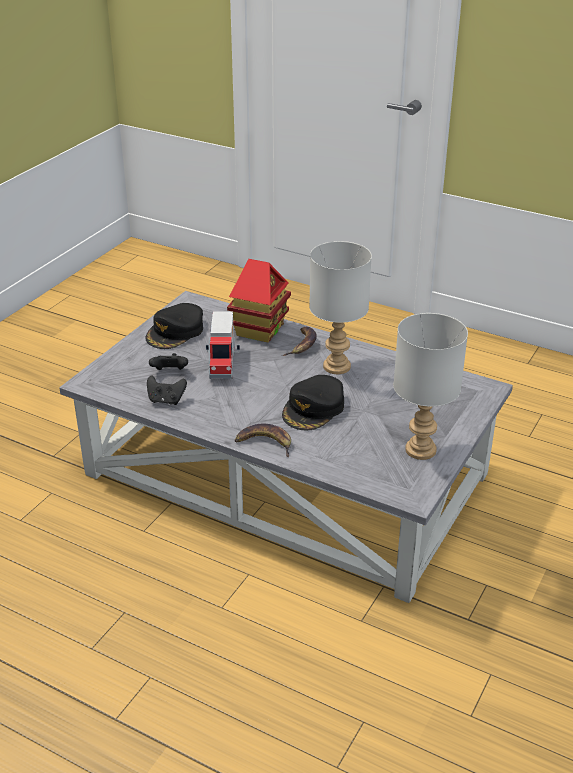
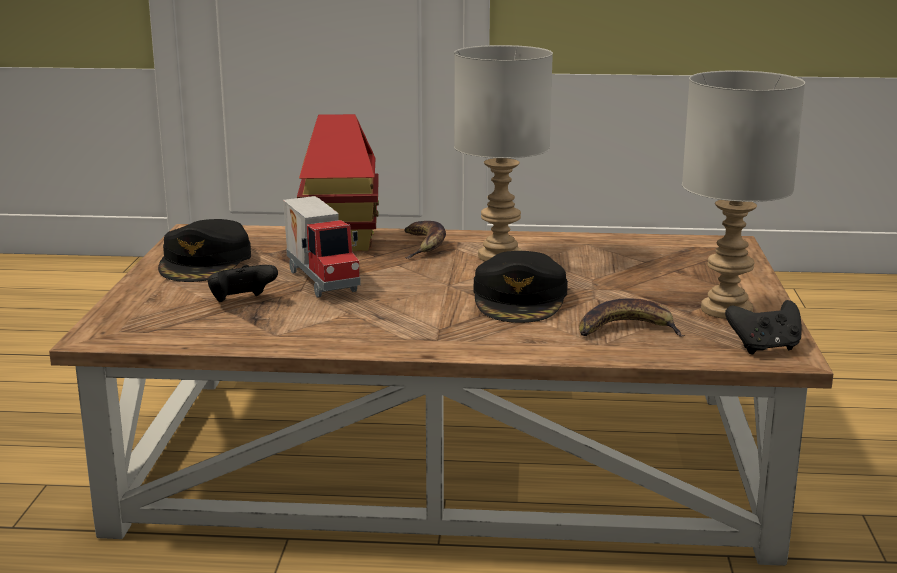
camera: 25 degrees left, 15 degrees down
(166, 400) = (269, 331): black game controller -> black game controller (765, 348)
(265, 443) = (490, 345): banana -> banana (627, 329)
(289, 474) = (452, 457): grey coffee table -> brown coffee table

